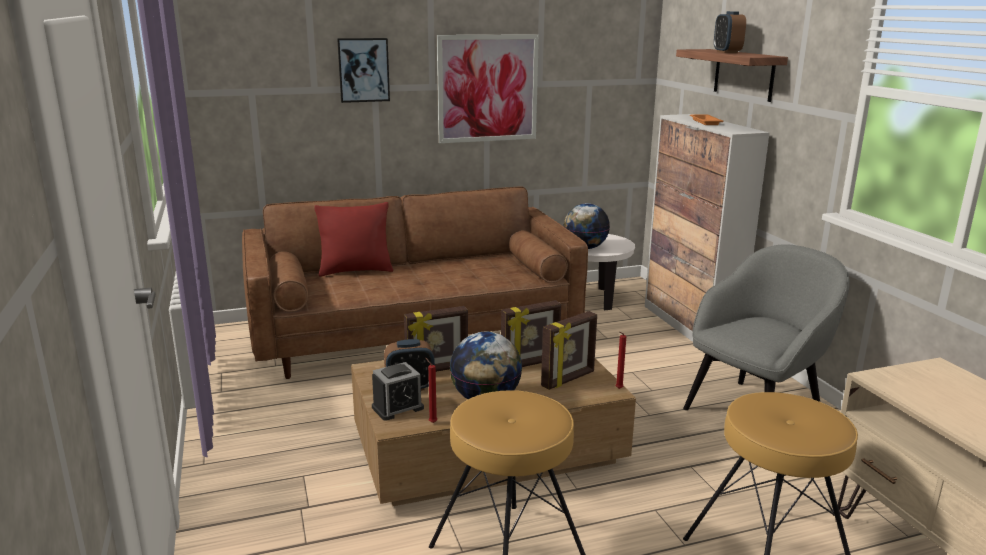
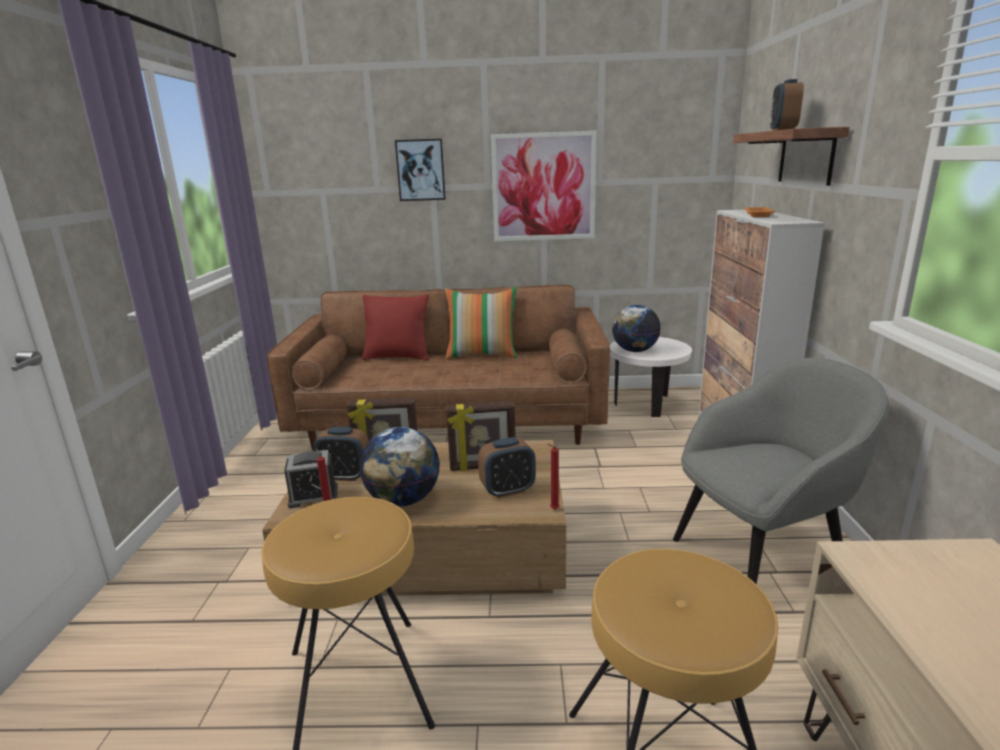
camera: 20 degrees right, 0 degrees up
(444, 262) = (482, 355): none -> pillow
(568, 379) = (507, 490): picture frame -> alarm clock

